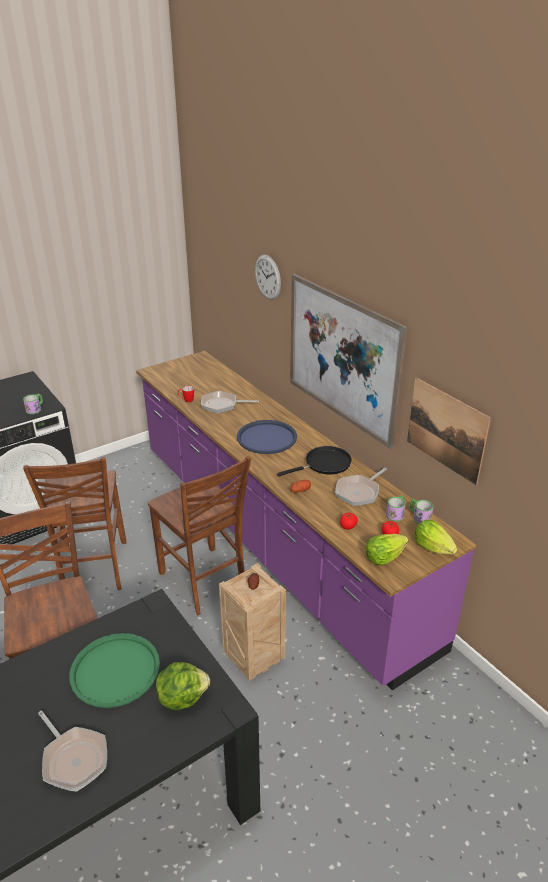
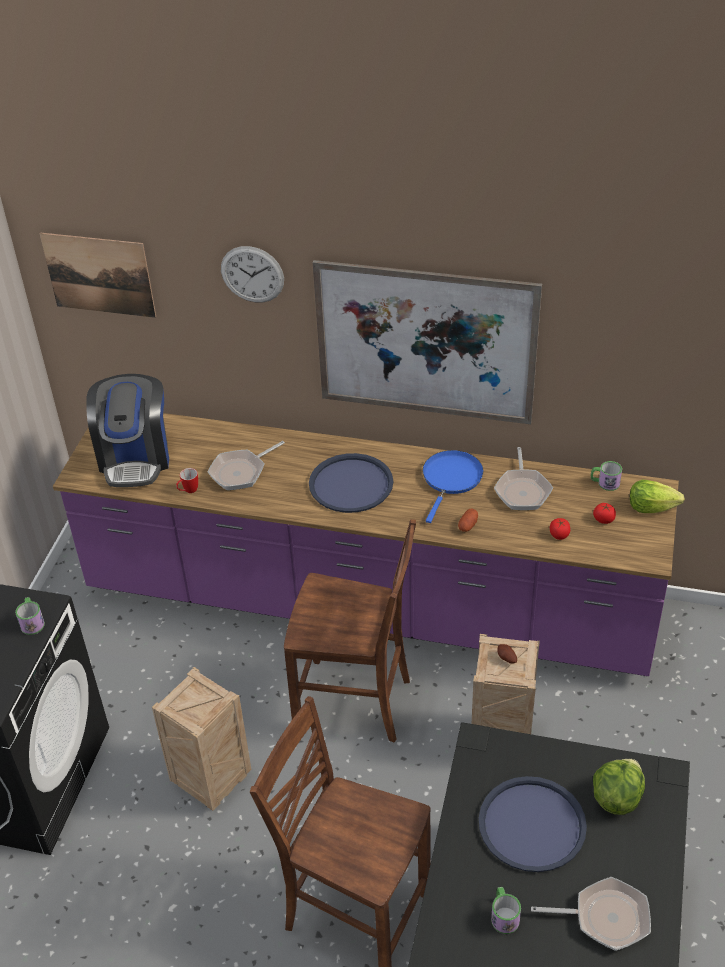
camera: 40 degrees left, 10 degrees up
(93, 569) = (211, 782): brown chair -> crate
(115, 670) = (531, 825): green tray -> blue tray
(185, 376) = (135, 457): none -> coffee machine
(324, 464) = (451, 479): black frying pan -> blue frying pan
(383, 558) = (626, 546): lettuce -> none
(396, 513) = (582, 492): mug -> mug (503, 915)
(446, 430) = (616, 378): picture -> picture (99, 275)

